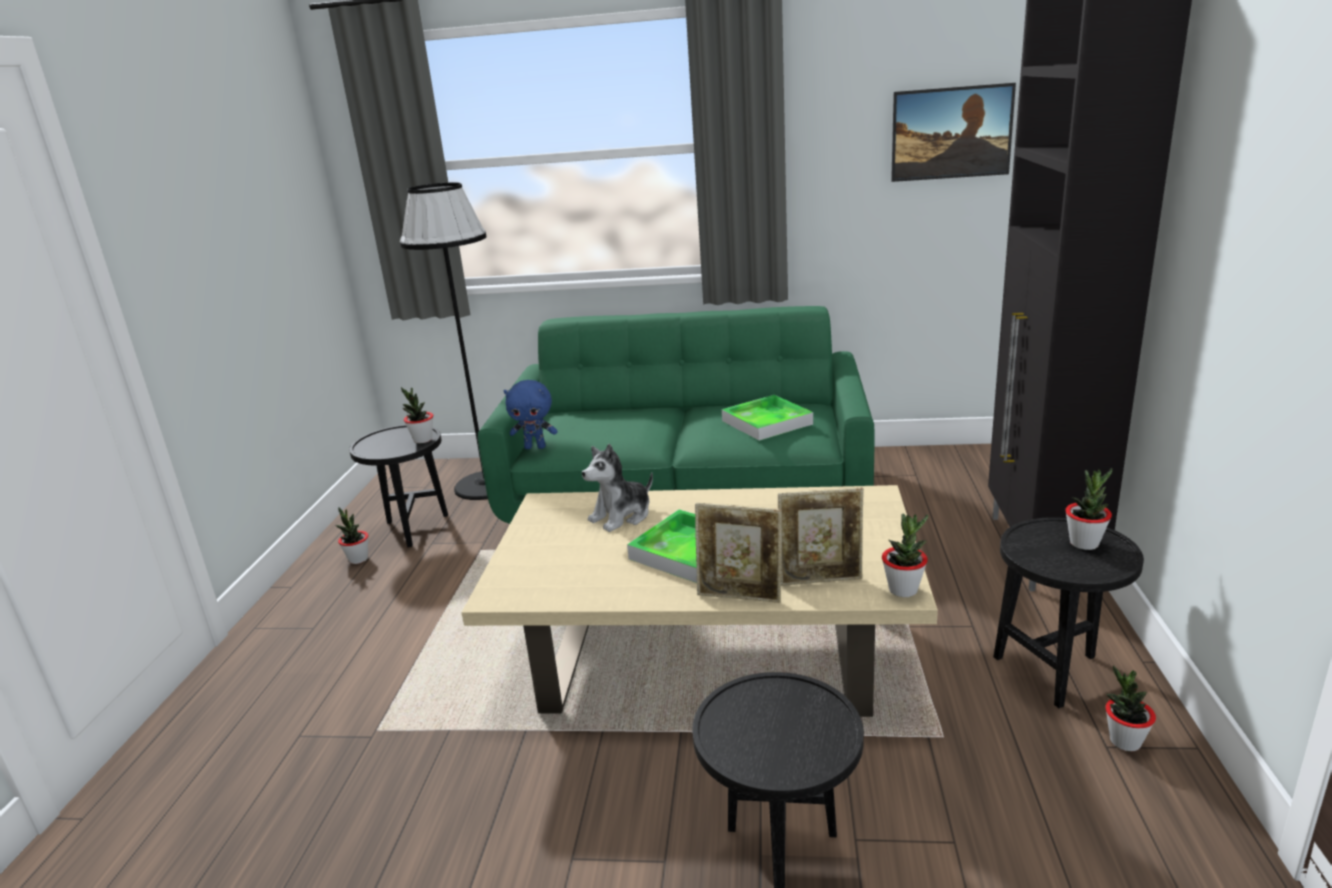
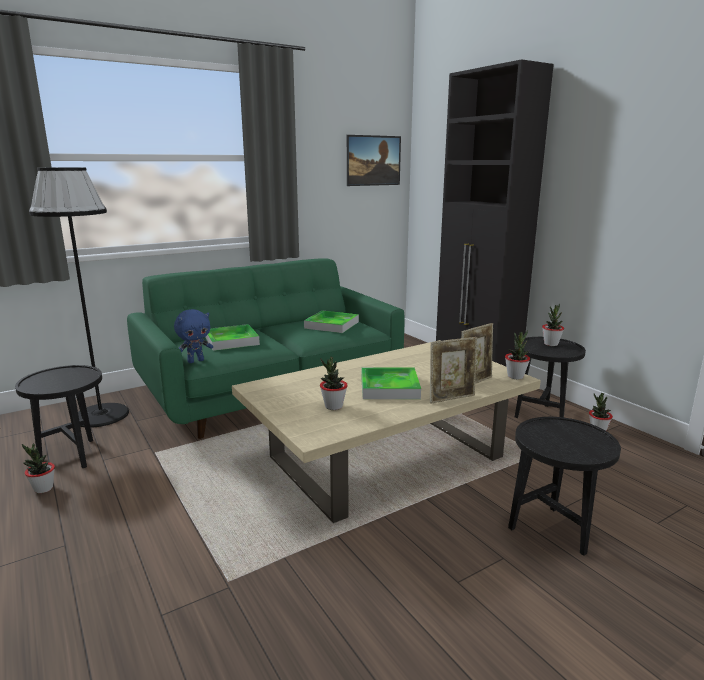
camera: 40 degrees left, 5 degrees down
(422, 440) = (87, 373): potted plant -> potted plant (333, 406)
(608, 424) = (231, 341): none -> tray
(621, 516) = (320, 382): plush toy -> none

